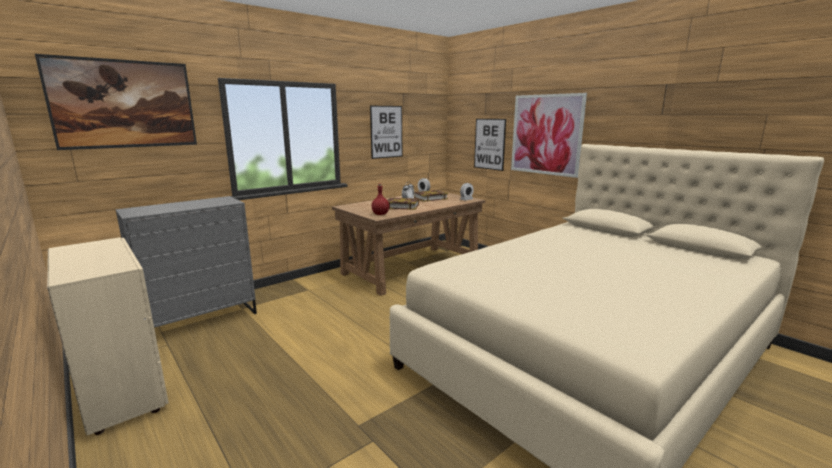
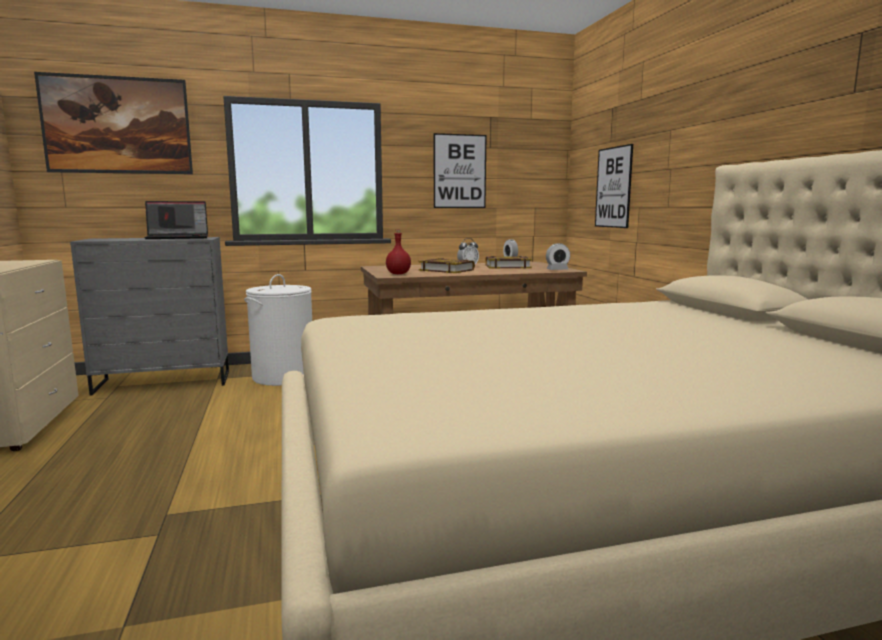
camera: 25 degrees right, 5 degrees down
(204, 202) = (178, 238): none -> laptop
(293, 297) = (283, 376): none -> white laundry basket
(546, 134) = (681, 161): picture -> none

